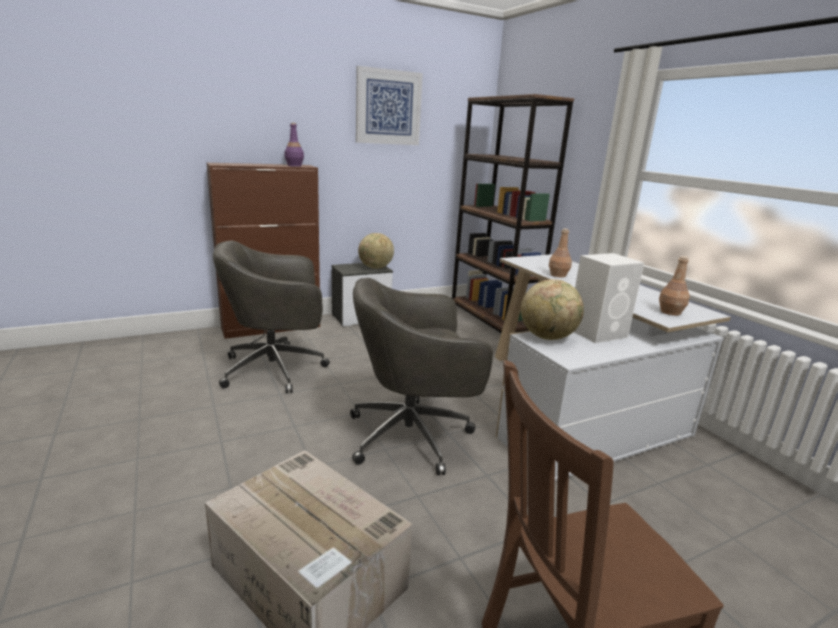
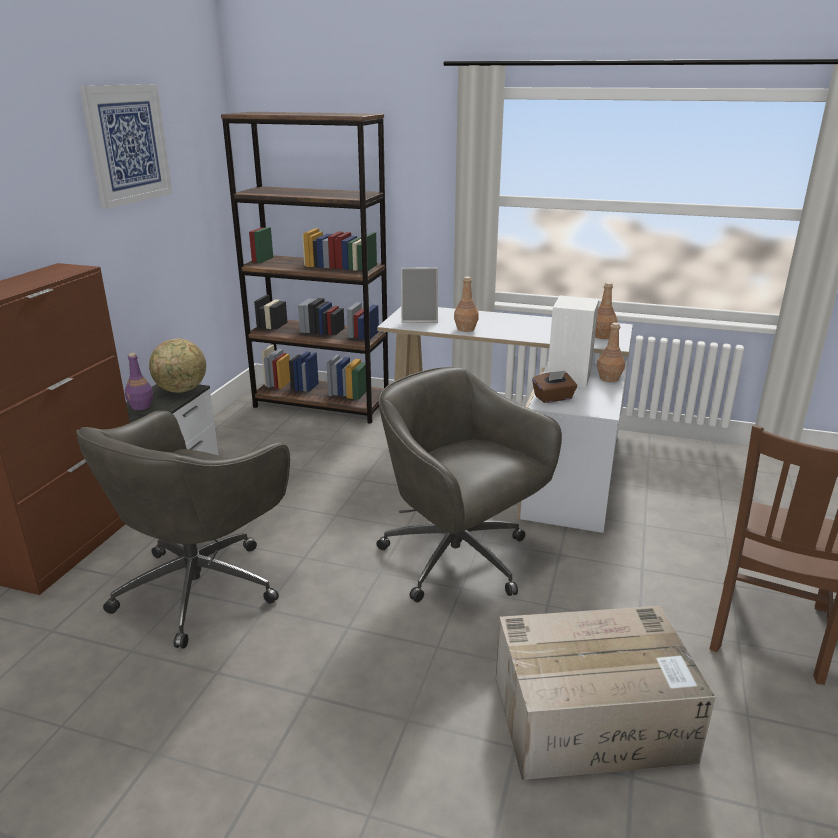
camera: 45 degrees left, 5 degrees up
(294, 166) = (62, 273): purple bottle -> purple bottle (141, 406)
(413, 435) = (459, 561): grey office chair -> grey office chair turned 105 degrees clockwise
(540, 262) = (419, 319): none -> picture frame
(547, 337) = (553, 398): globe -> brown tissue box
(634, 347) = (609, 378): none -> brown bottle

